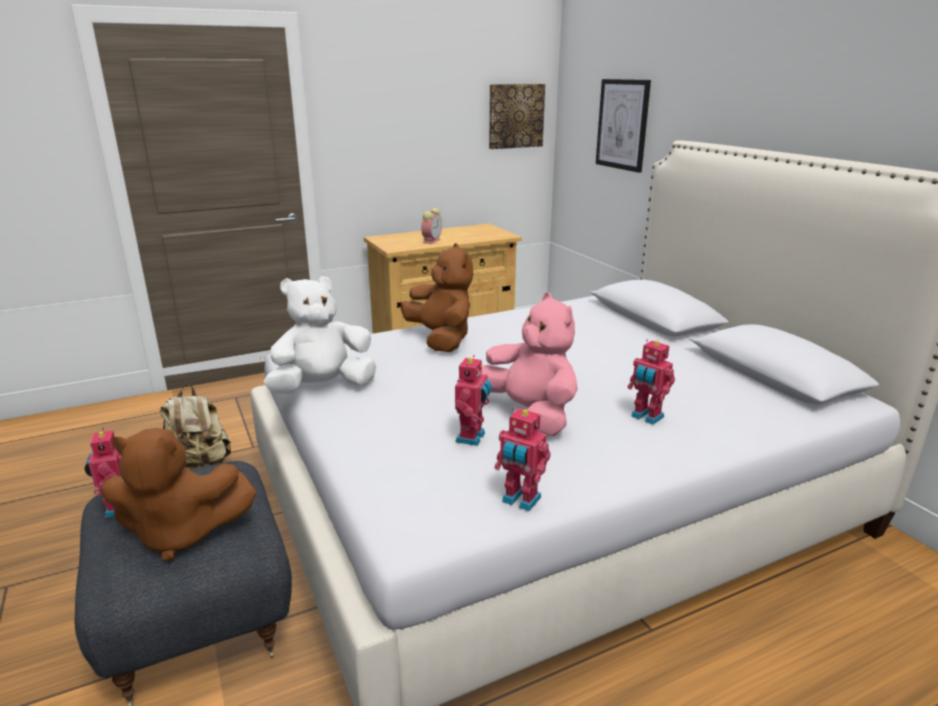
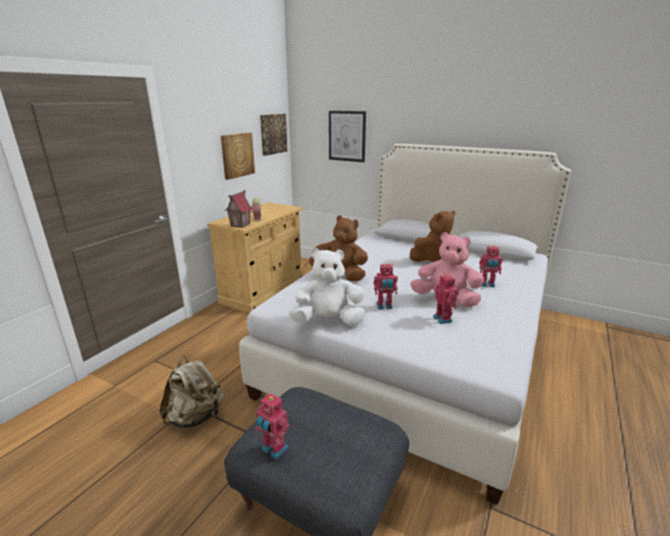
camera: 35 degrees left, 0 degrees up
(181, 534) = (340, 441): brown plush toy -> brown plush toy (431, 259)
(323, 388) = (328, 321): white plush toy -> white plush toy turned 60 degrees clockwise
(395, 245) = (240, 225): none -> toy house
(436, 144) = (237, 155): none -> picture
(520, 500) = (509, 338): toy robot -> toy robot (384, 306)

